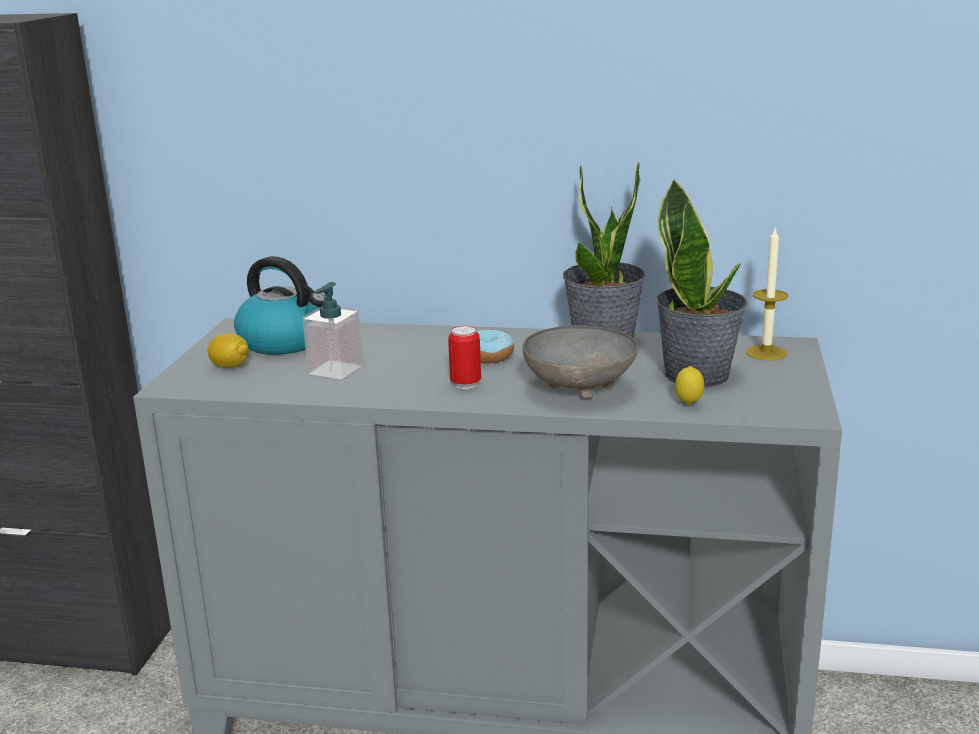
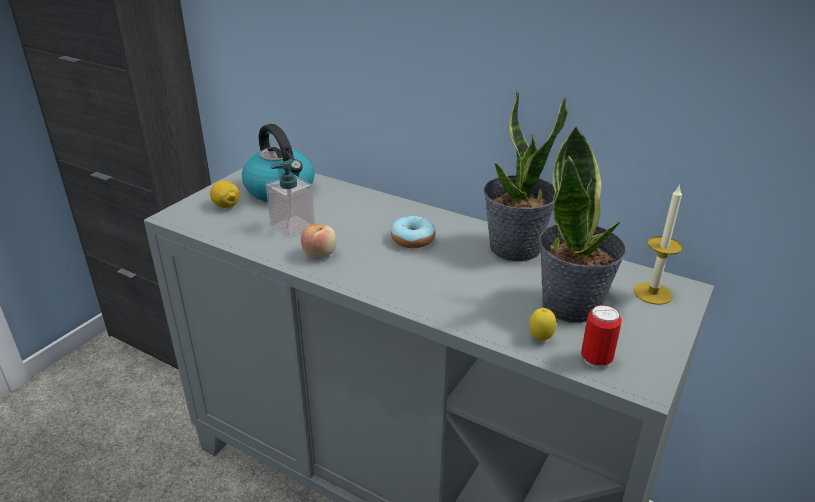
camera: 20 degrees right, 10 degrees up
(393, 386) = (319, 254): none -> apple
(465, 384) = (373, 266): can -> can (596, 360)
(577, 390) = (456, 296): grey bowl -> none

